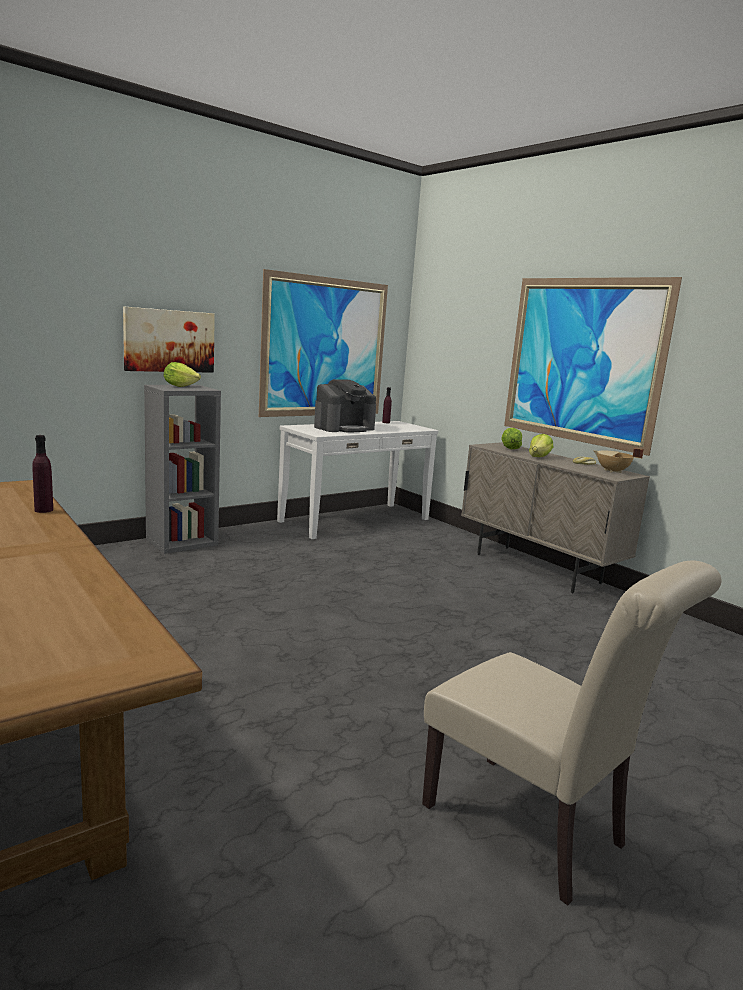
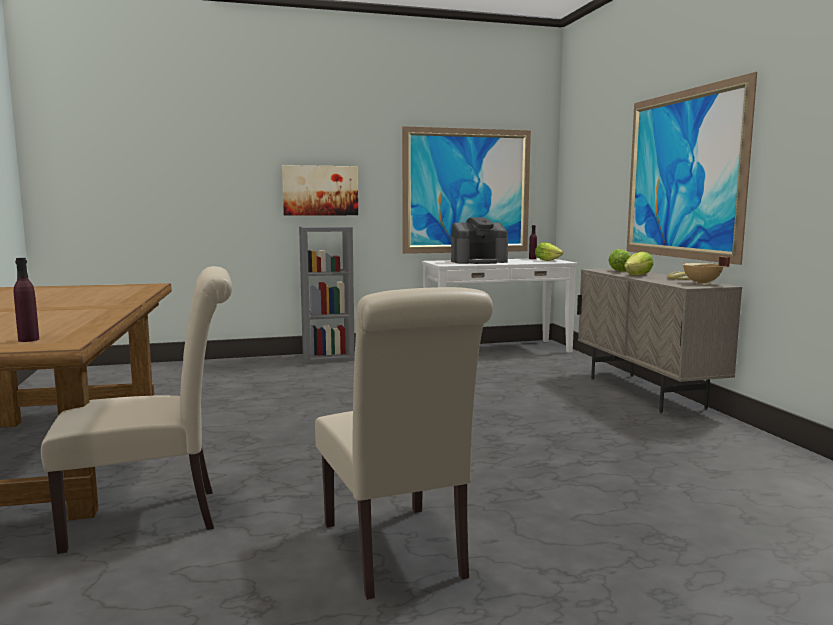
camera: 25 degrees right, 5 degrees down
(44, 510) = (142, 294): purple bottle -> purple bottle (28, 340)
(180, 386) = (325, 226): lettuce -> lettuce (547, 260)
(211, 843) = (154, 516): none -> beige chair

